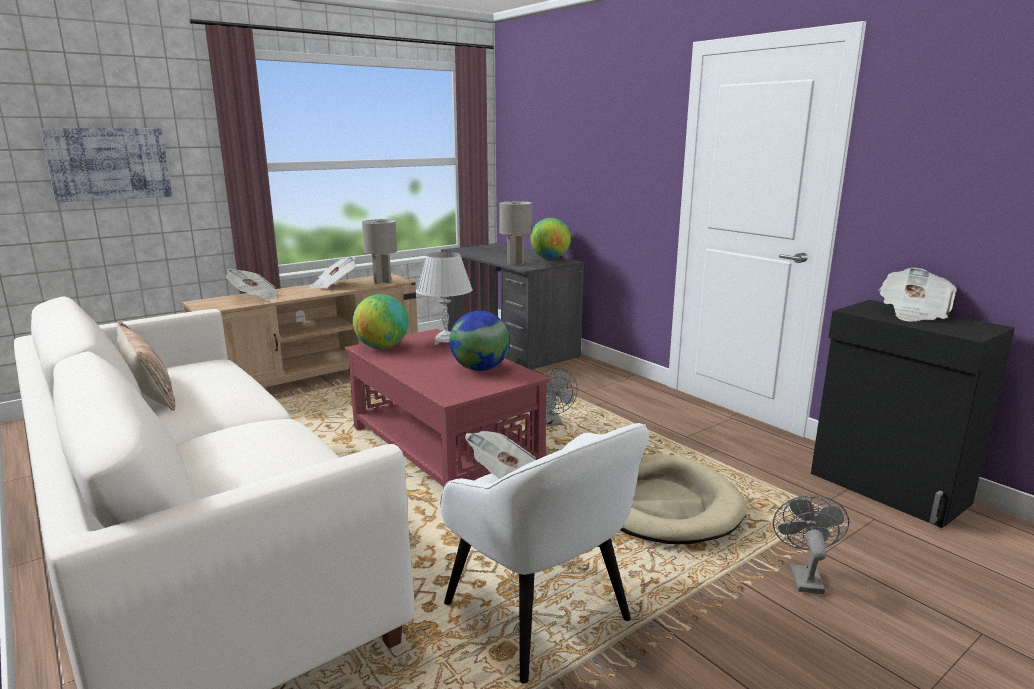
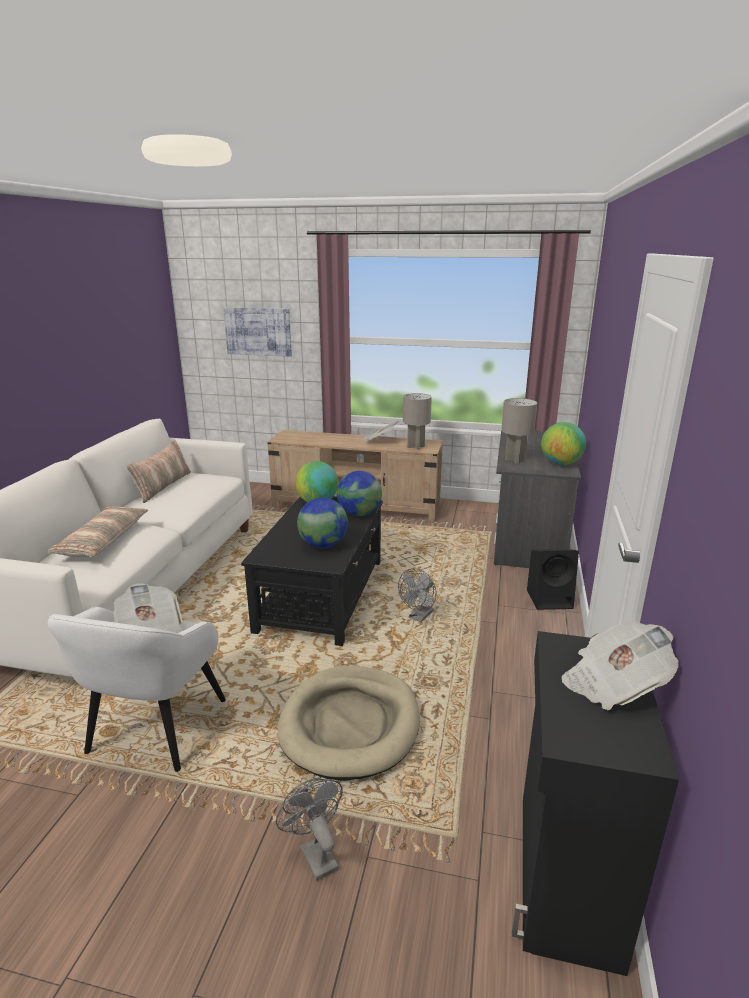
camera: 50 degrees right, 5 degrees up
(240, 453) = (103, 541): none -> pillow
(255, 297) = (318, 438): newspaper -> none
(443, 446) = (322, 594): red coffee table -> black coffee table
(445, 341) = (359, 514): white table lamp -> globe
(605, 374) = (550, 599): none -> black speaker
(804, 576) = (315, 853): grey fan -> grey fan turned 90 degrees counterclockwise

